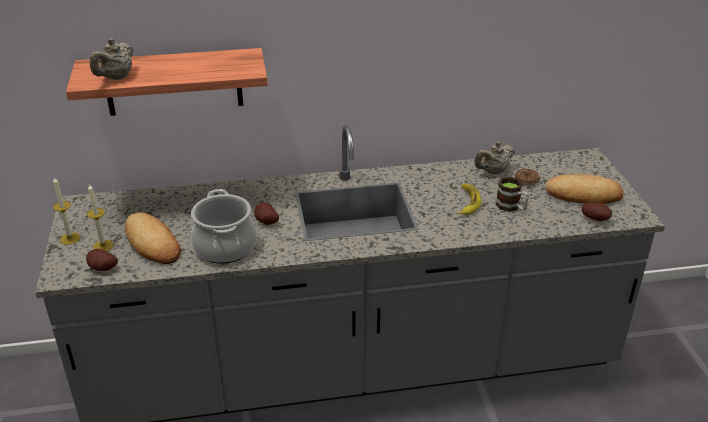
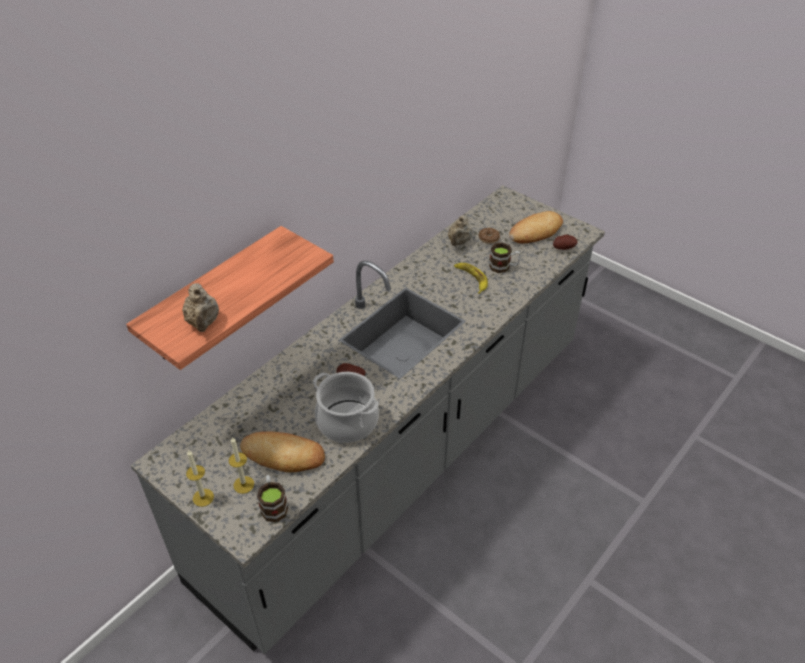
camera: 40 degrees left, 10 degrees up
(102, 269) = (273, 505): potato -> mug

